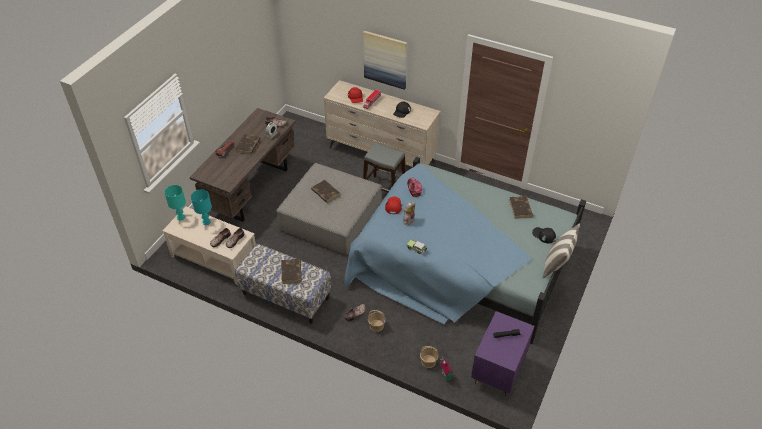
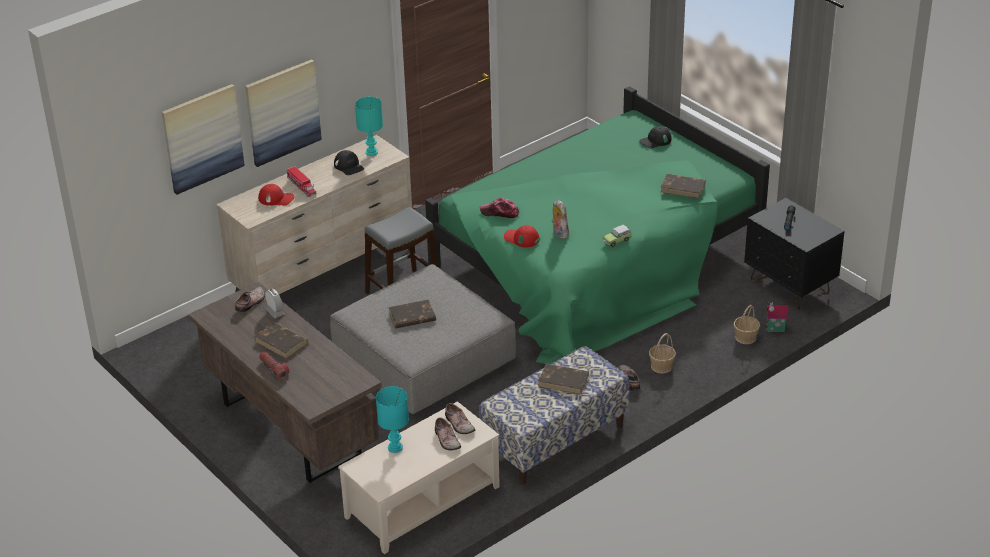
camera: 65 degrees left, 10 degrees down
(180, 217) = (363, 475): turquoise table lamp -> turquoise table lamp (372, 152)
(337, 42) = (202, 138): none -> picture
(460, 263) = (596, 264): blue bed -> green bed
(498, 371) = (790, 286): purple nightstand -> black nightstand
(520, 208) = (597, 143): brown book -> brown book (683, 188)
(557, 265) = (708, 147): pillow -> none

